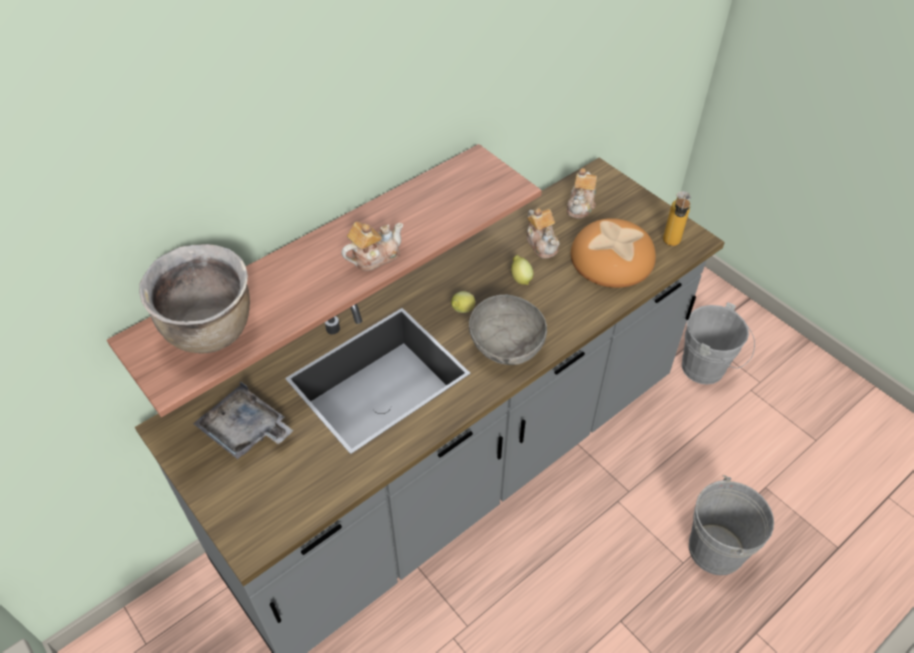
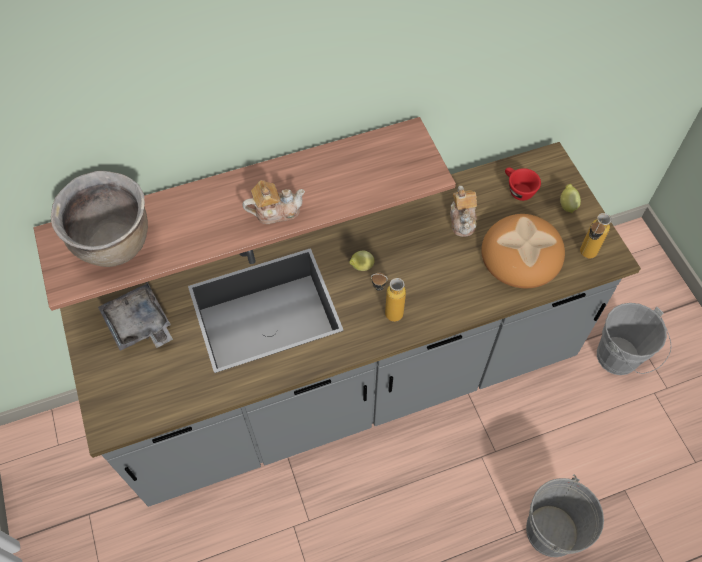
camera: 20 degrees right, 10 degrees up
(506, 345) = (386, 313): grey bowl -> bottle
(520, 278) = (427, 250): lemon -> lemon (567, 205)
(581, 205) = (517, 190): teapot -> red cup

